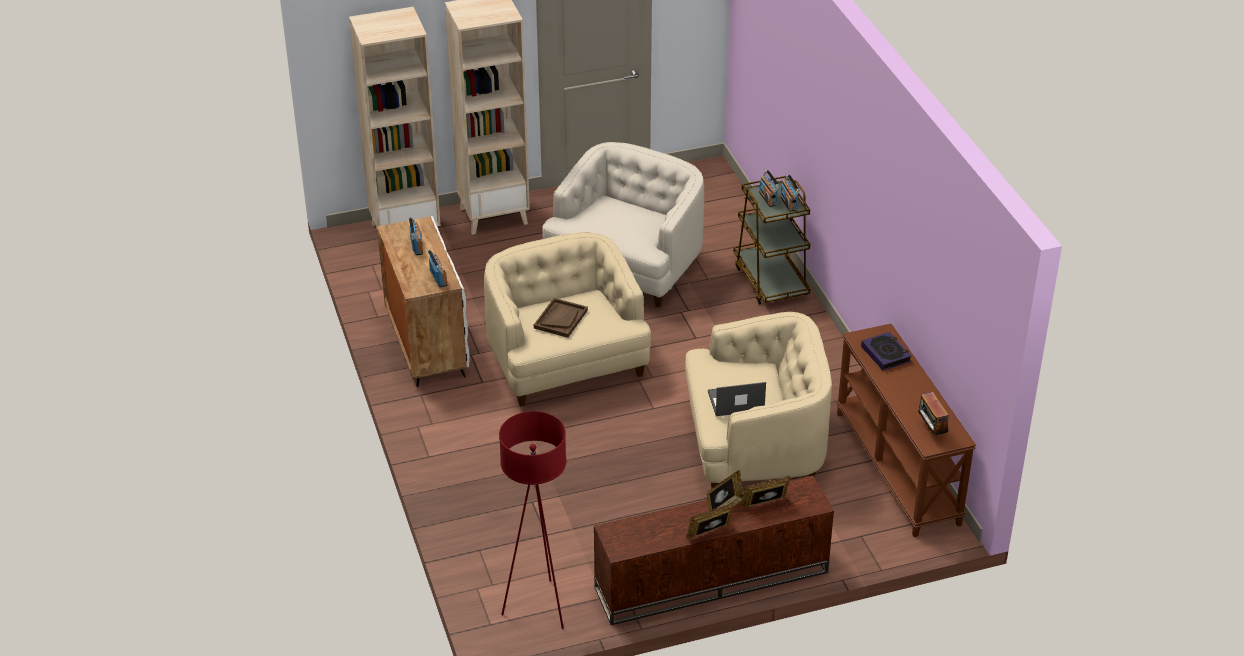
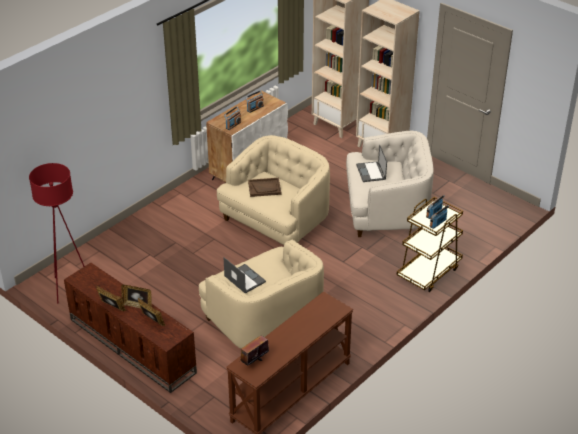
camera: 60 degrees right, 0 degrees up
(609, 223) = (371, 172): none -> laptop
(886, 354) = (317, 316): book -> none

